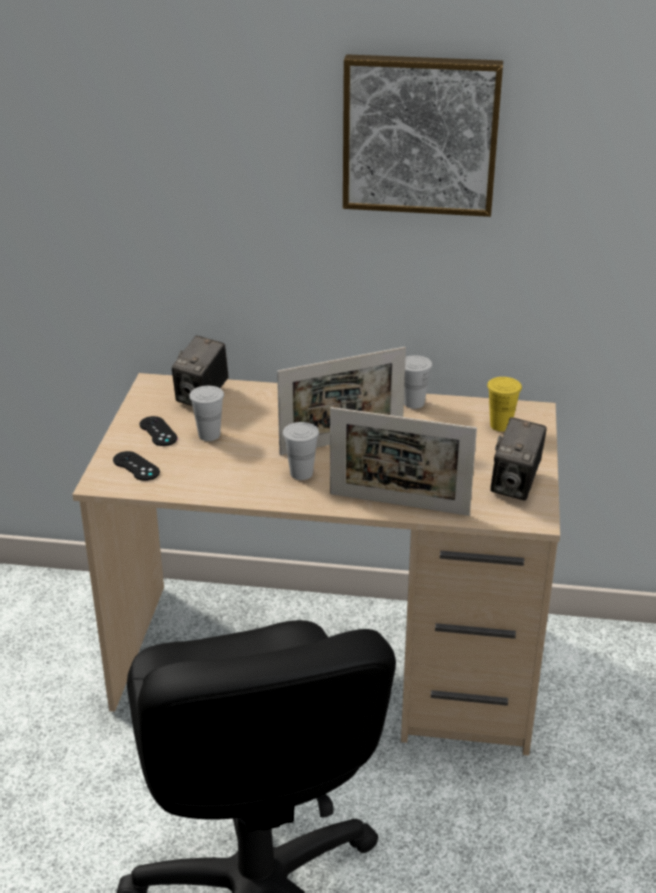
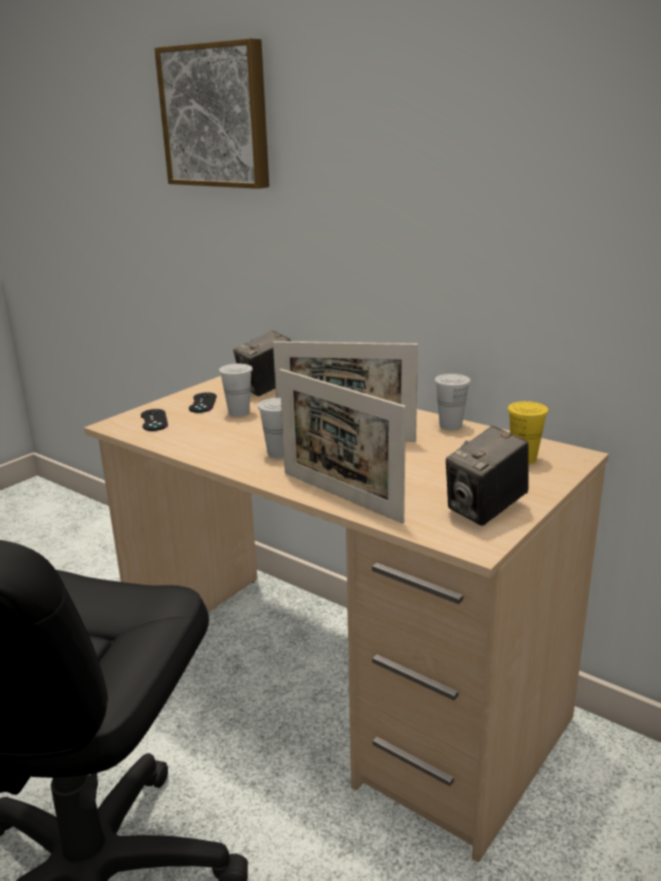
camera: 30 degrees right, 10 degrees down
(420, 134) = (475, 120): picture -> picture (217, 116)

